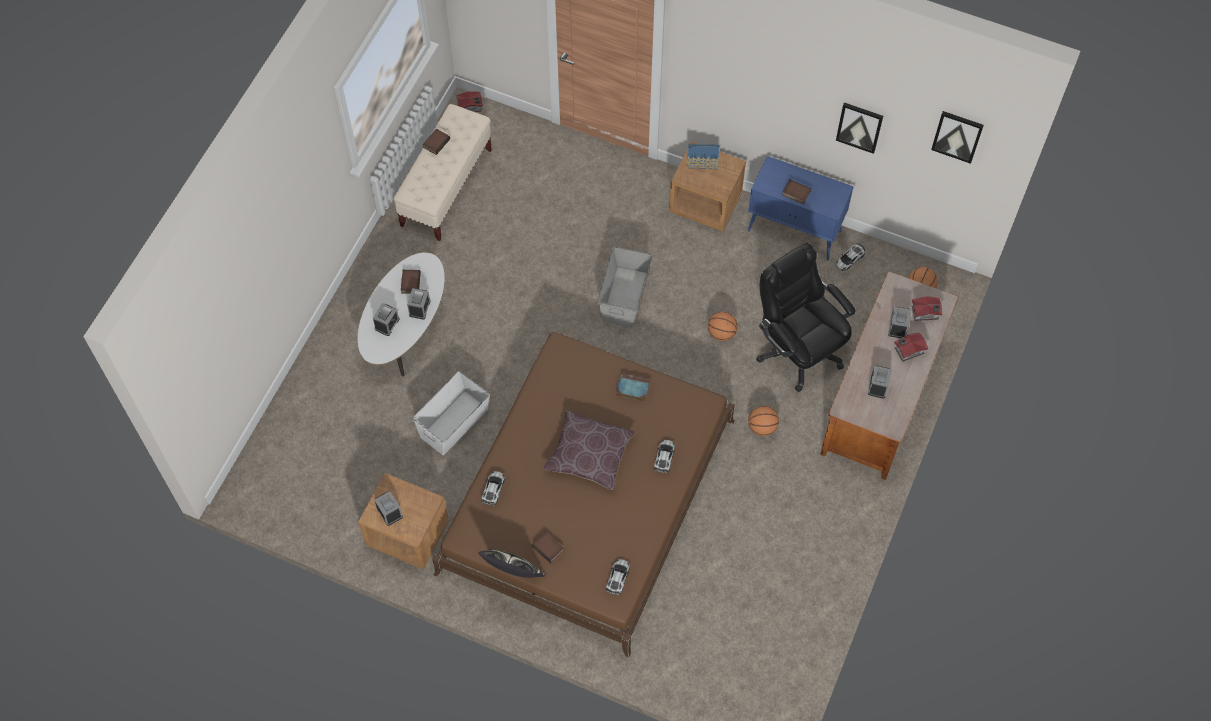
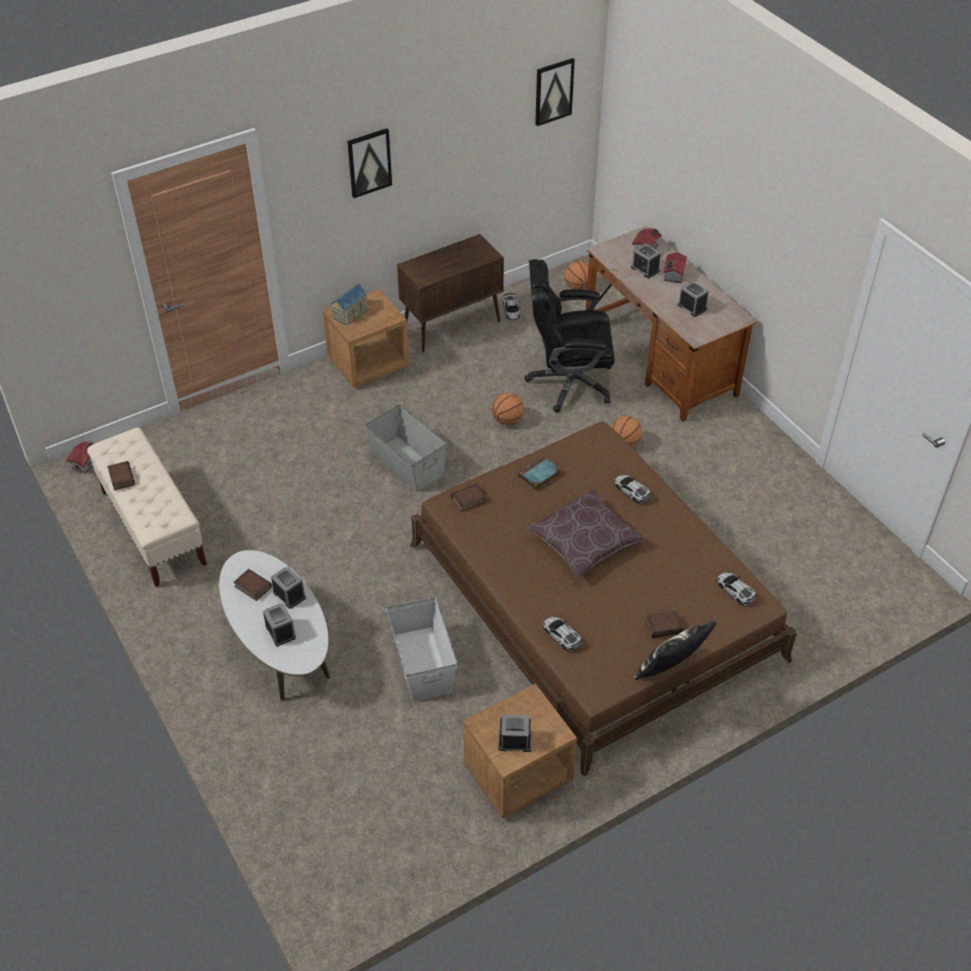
camera: 55 degrees left, 15 degrees down
(795, 193) = (452, 267): book -> book (469, 500)
(795, 231) = (452, 326): blue cabinet -> brown cabinet
(859, 127) = (470, 153): picture -> picture (369, 162)

